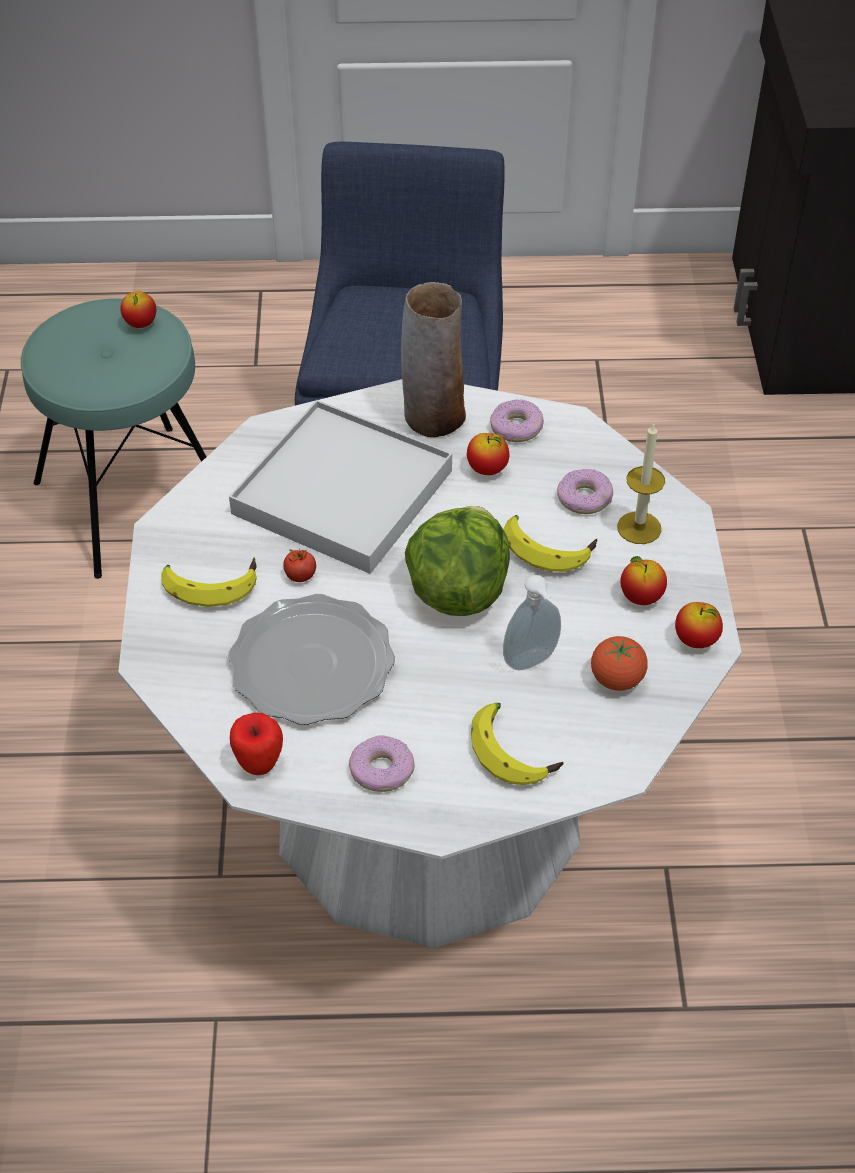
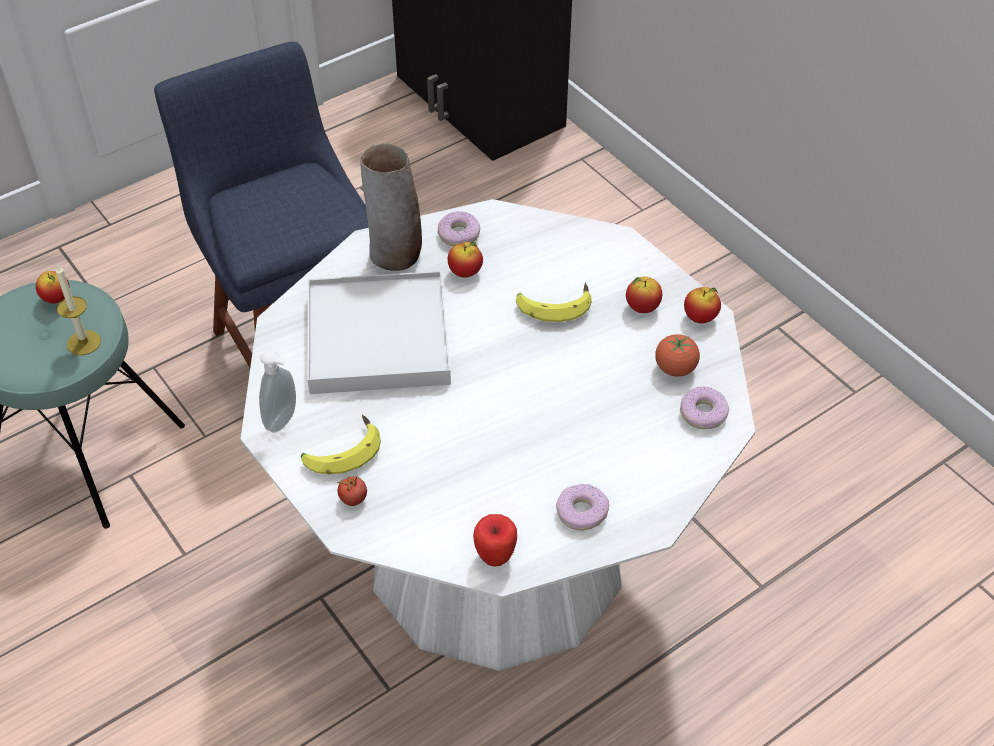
camera: 35 degrees left, 0 degrees up
(300, 576) = (402, 411): tomato -> tomato (353, 499)
(313, 664) = (468, 467): plate -> none
(458, 590) = (520, 364): lettuce -> none
(514, 749) = (654, 449): banana -> none
(532, 662) = (612, 386): soap dispenser -> soap dispenser (284, 421)
(585, 498) = (548, 260): donut -> donut (703, 413)
(639, 528) = (600, 263): candle -> candle (84, 342)

